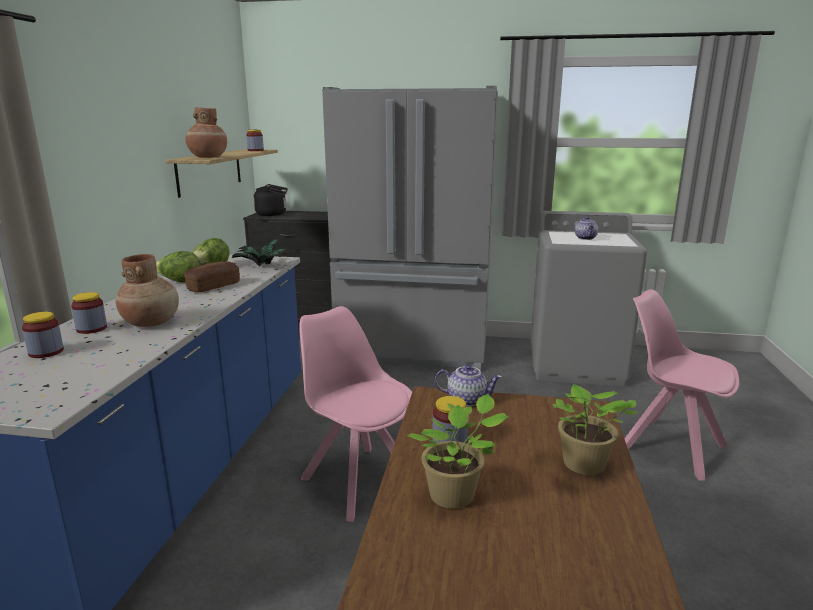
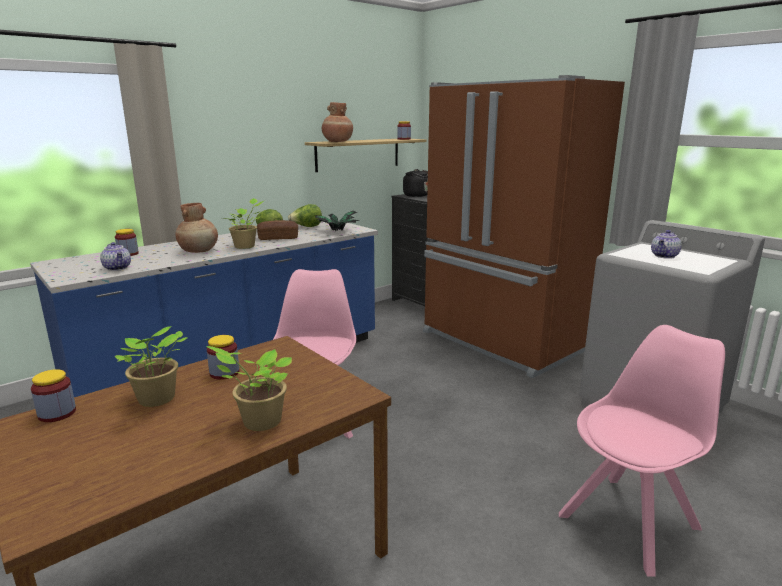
camera: 40 degrees right, 0 degrees up
(91, 329) = (170, 247): jar -> jar (57, 413)
(201, 303) = (246, 246): none -> potted plant
(414, 350) = (501, 342): grey fridge -> brown fridge
(467, 399) = (295, 355): teapot -> teapot (118, 268)
(669, 446) = (631, 520): pink chair -> pink chair turned 60 degrees clockwise

